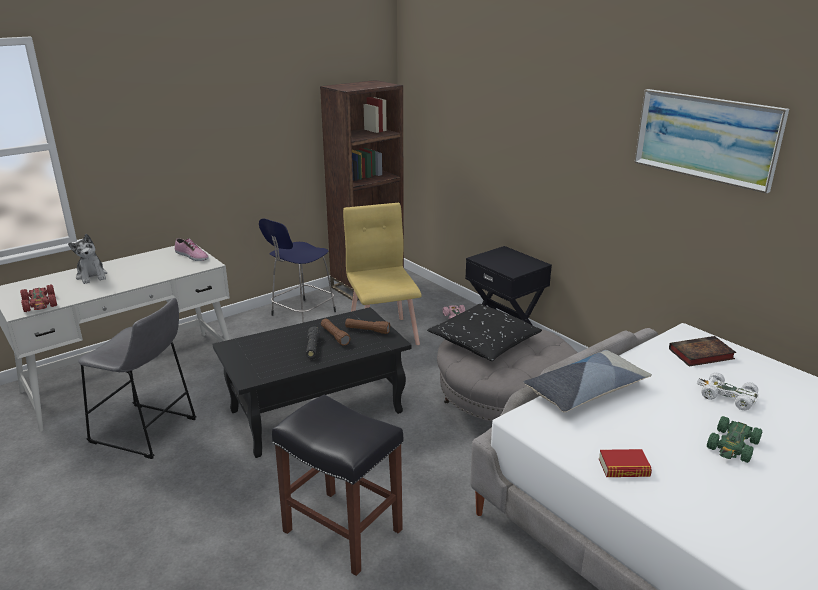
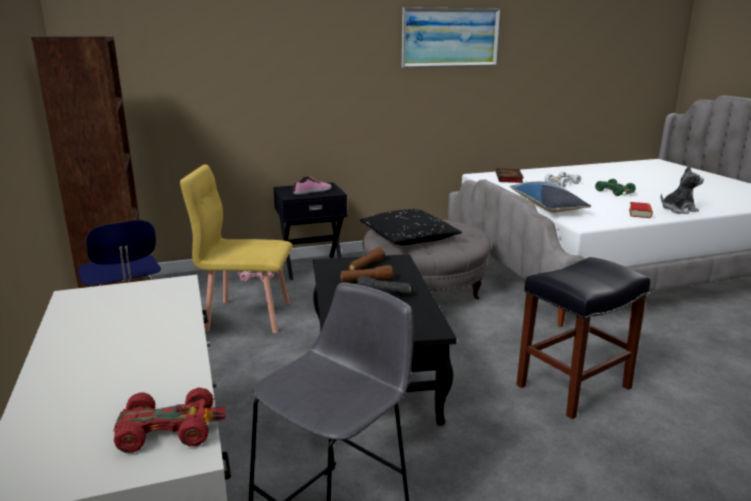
camera: 70 degrees left, 5 degrees down
(92, 276) = (90, 376): plush toy -> plush toy (678, 210)
(191, 256) = (124, 292): shoe -> shoe (312, 191)

